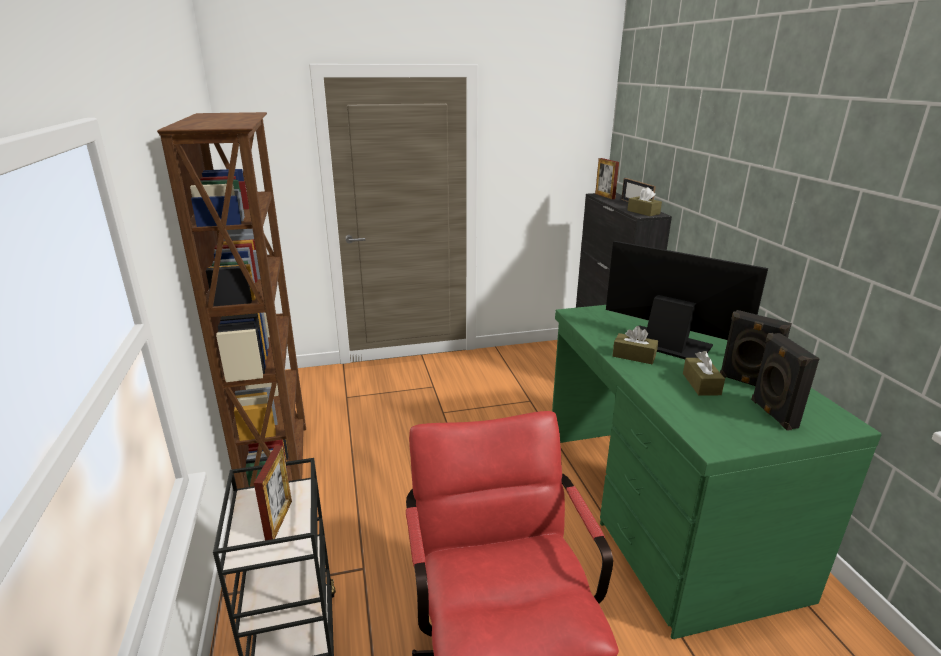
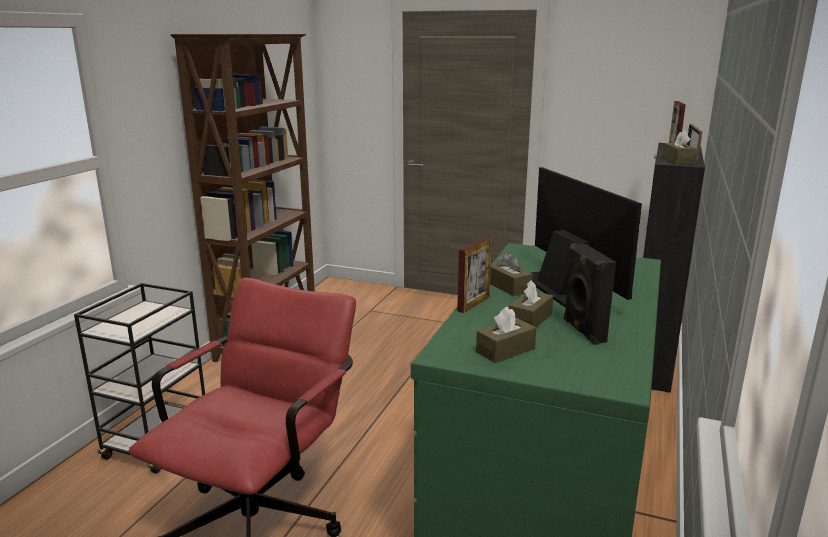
camera: 35 degrees right, 5 degrees down
(279, 520) = (140, 321): picture frame -> picture frame (473, 304)
(738, 421) = (505, 350): none -> brown tissue box
(772, 414) = (553, 357): black speaker -> none

